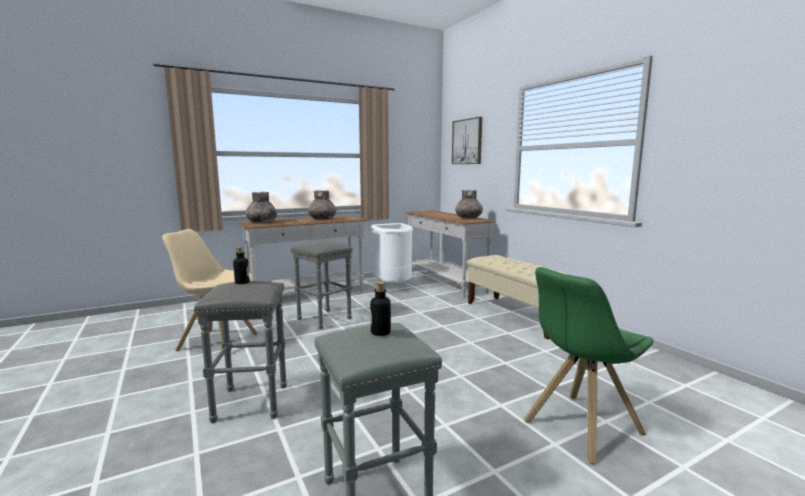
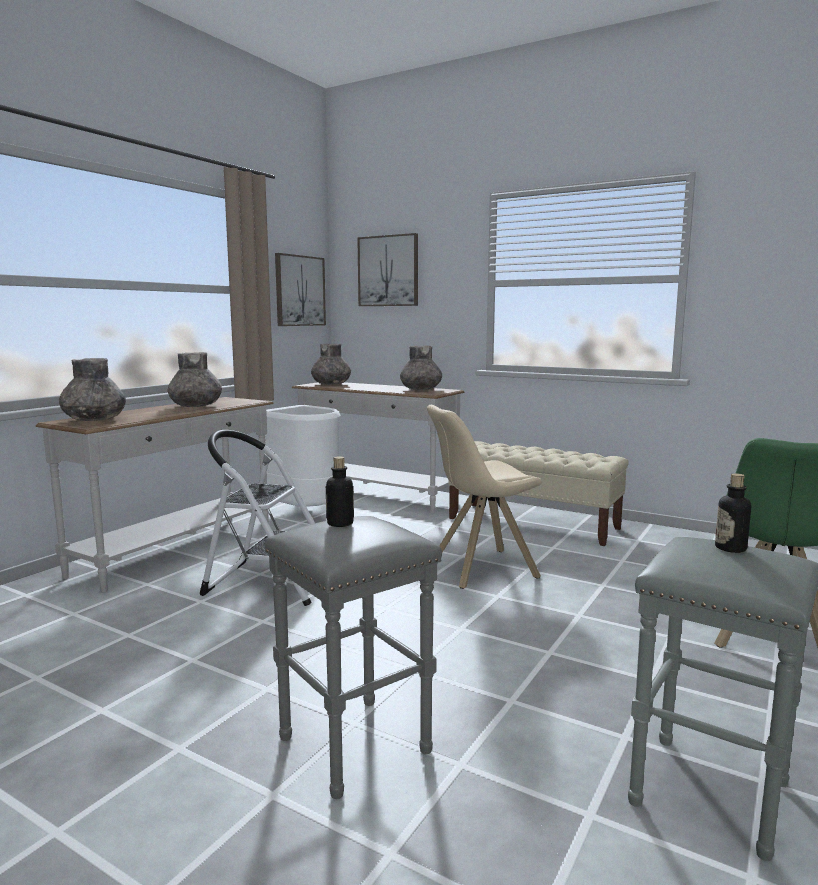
camera: 30 degrees left, 0 degrees up
(217, 342) = (121, 668): beige chair -> beige chair (482, 568)
(324, 318) = (268, 582): grey stool -> step ladder
(416, 155) = (299, 291): none -> picture
(427, 212) = (331, 384): none -> grey vase

